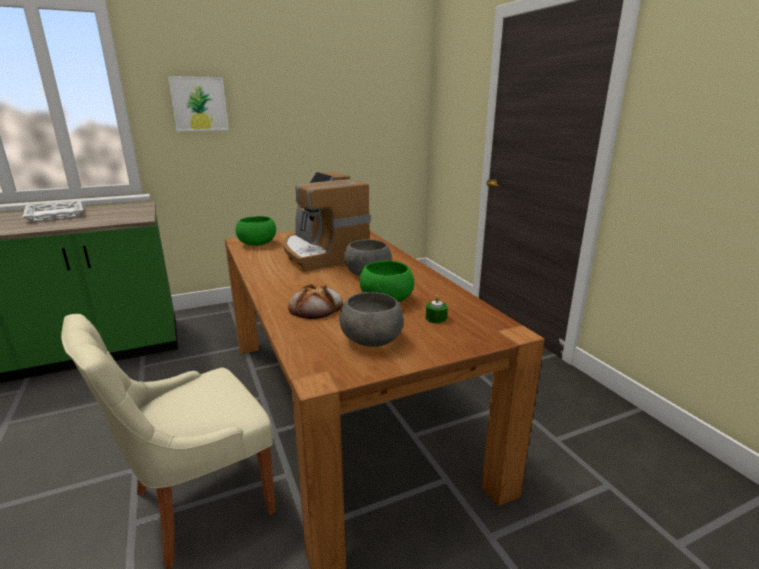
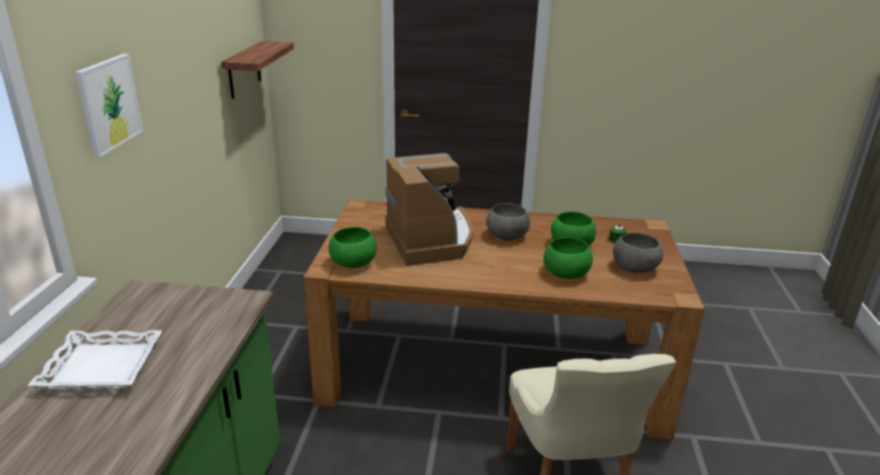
camera: 60 degrees left, 5 degrees up
(316, 307) = (565, 273): bread -> green bowl
(322, 254) = (431, 240): coffee machine -> coffee machine turned 105 degrees counterclockwise
(387, 127) = (244, 70): none -> shelf

